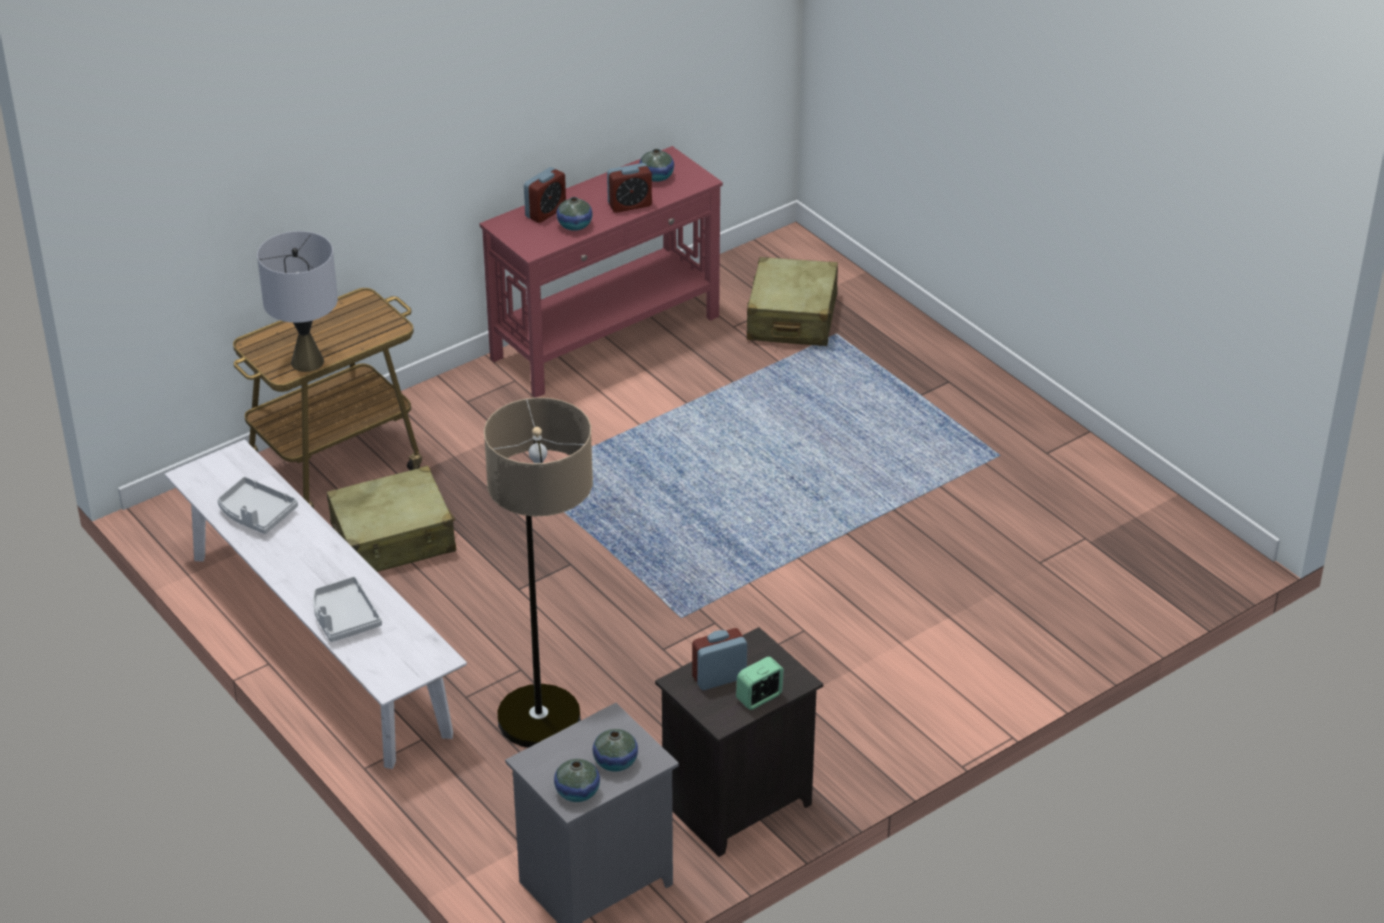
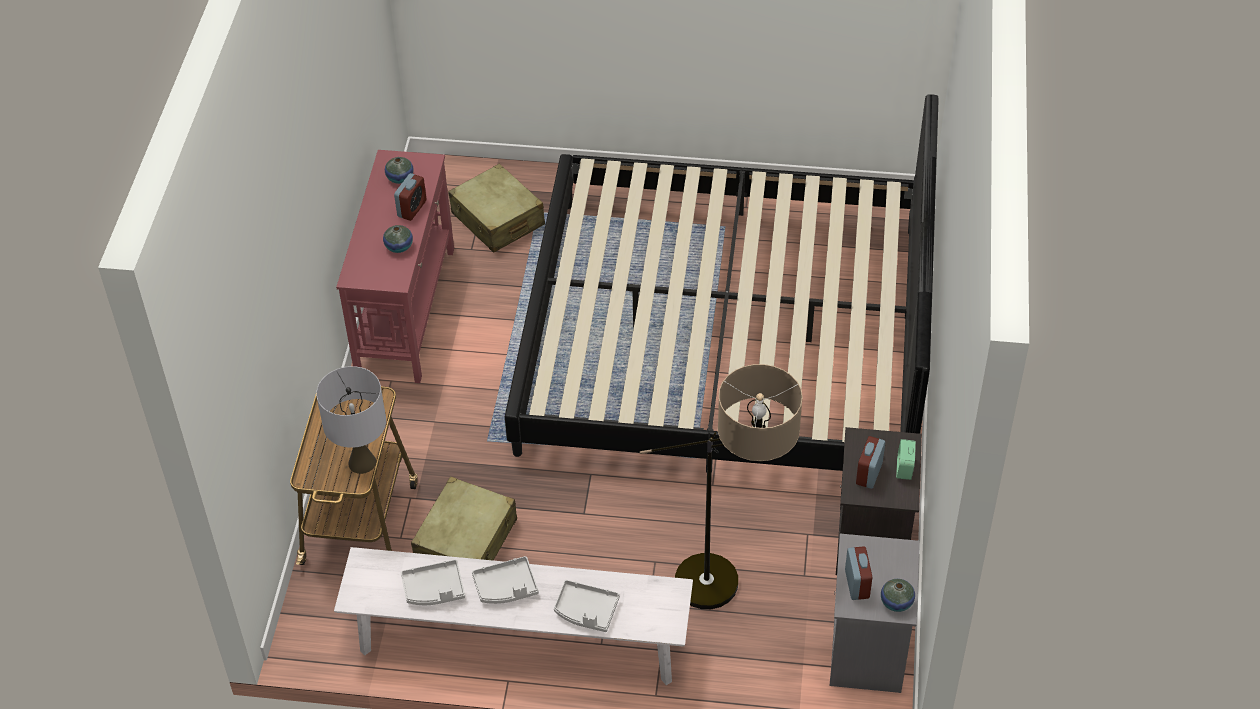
camera: 45 degrees left, 10 degrees up
(311, 553) = (506, 587): none -> grey tray
(545, 212) = (367, 250): alarm clock -> alarm clock (857, 584)
(615, 762) = (889, 568): vase -> none
(858, 544) = (725, 338): none -> bed

